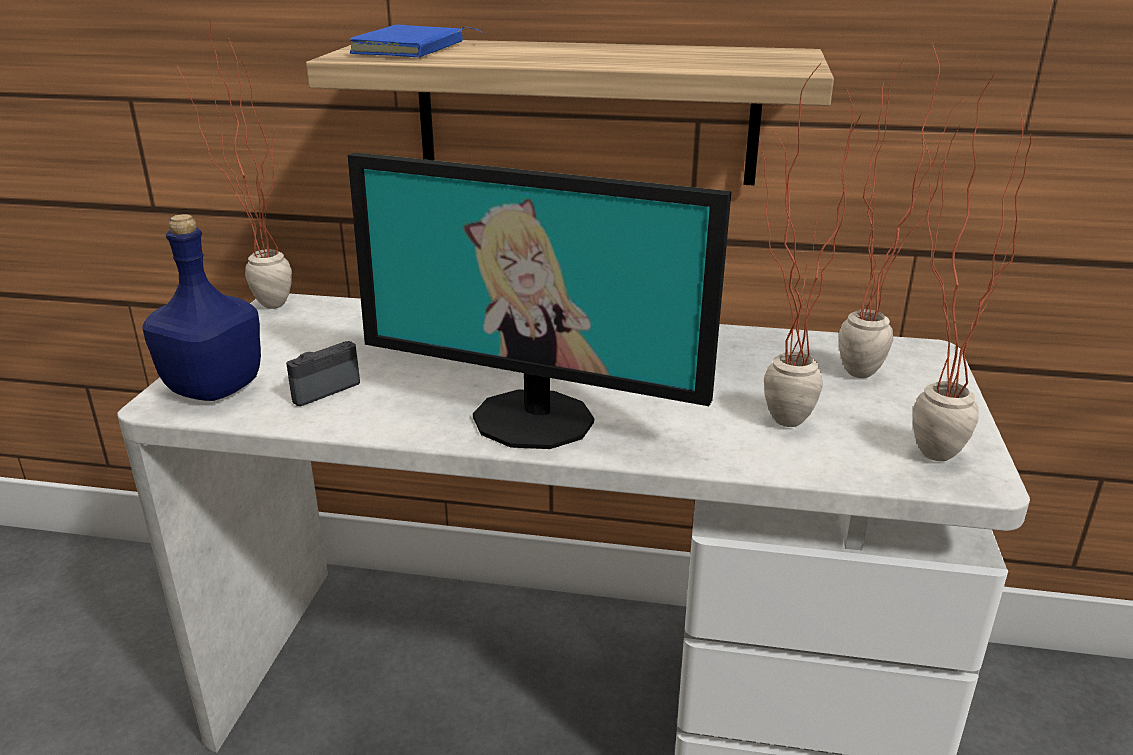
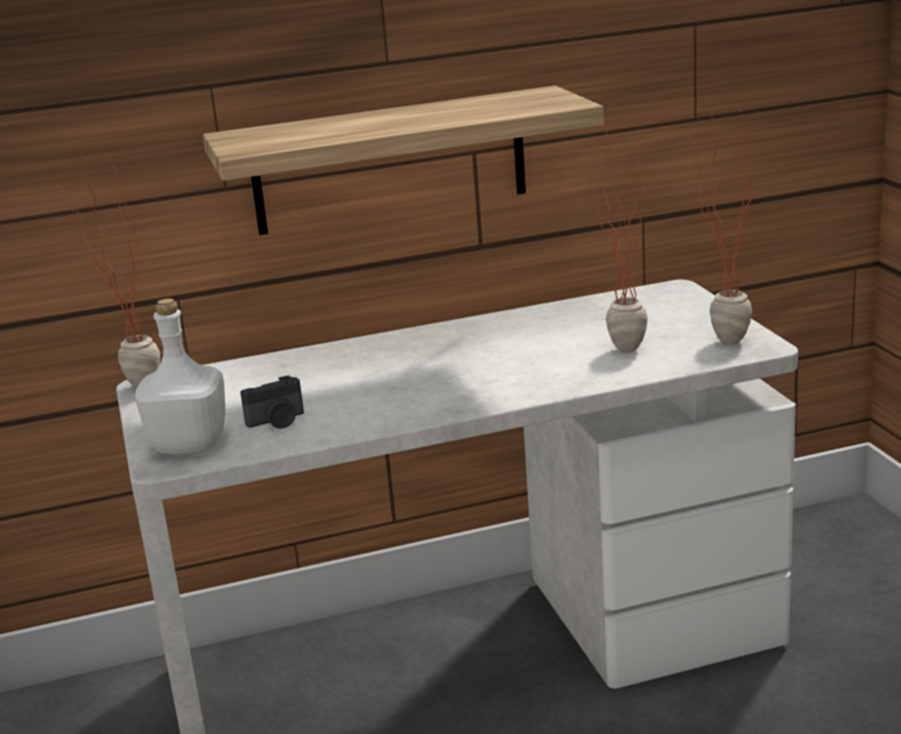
camera: 25 degrees left, 5 degrees down
(213, 389) = (189, 445): blue bottle -> white bottle
(321, 388) = (277, 422): camera -> camera turned 135 degrees counterclockwise
(412, 50) = (275, 137): blue book -> none
(535, 418) = (461, 393): monitor -> none
(876, 375) = (656, 310): potted plant -> none

